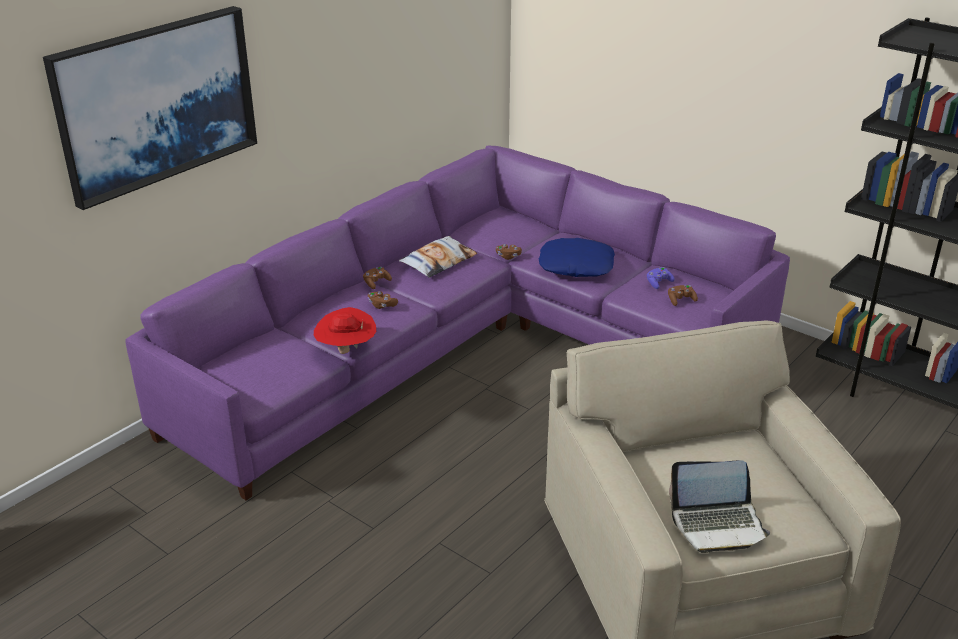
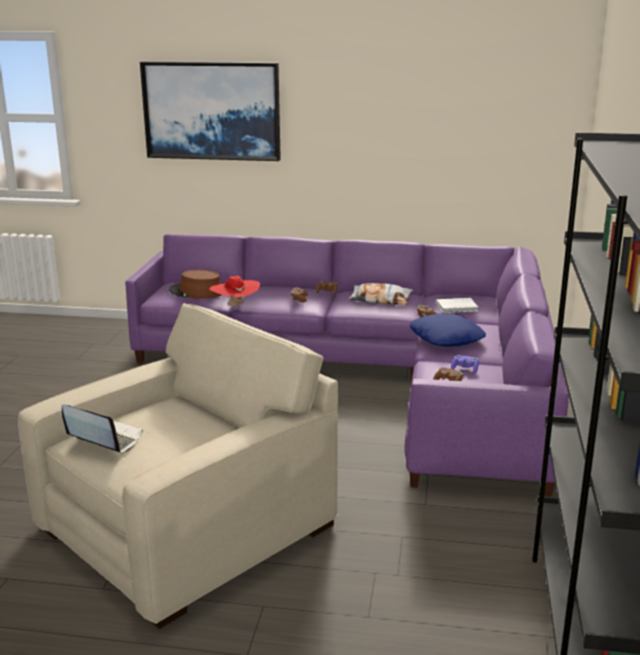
camera: 60 degrees right, 10 degrees down
(269, 364) = (196, 292): none -> brown hat
(507, 233) = (458, 307): none -> white book
(718, 525) = (104, 439): laptop -> laptop turned 150 degrees clockwise

